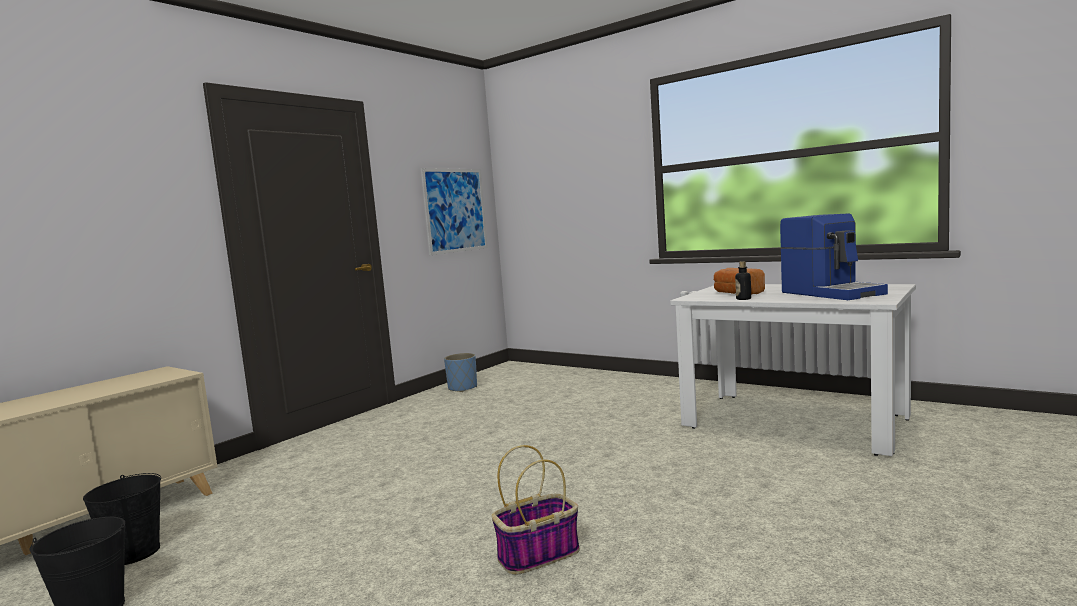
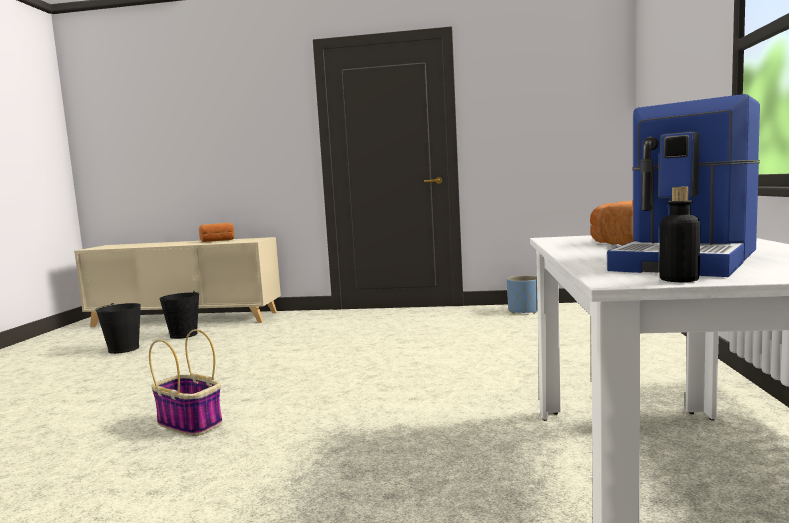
camera: 60 degrees right, 0 degrees up
(88, 389) = (218, 241): none -> bread
(455, 210) = (564, 124): picture -> none
(743, 299) = (566, 247): bottle -> bottle (679, 280)

